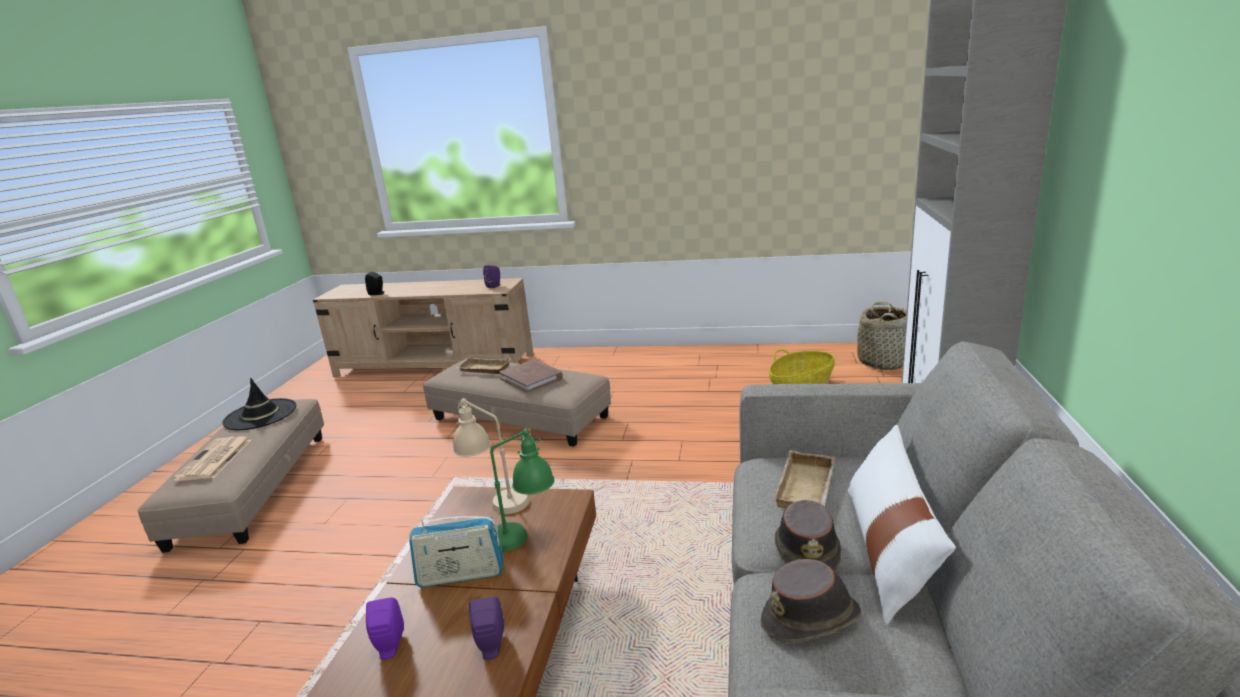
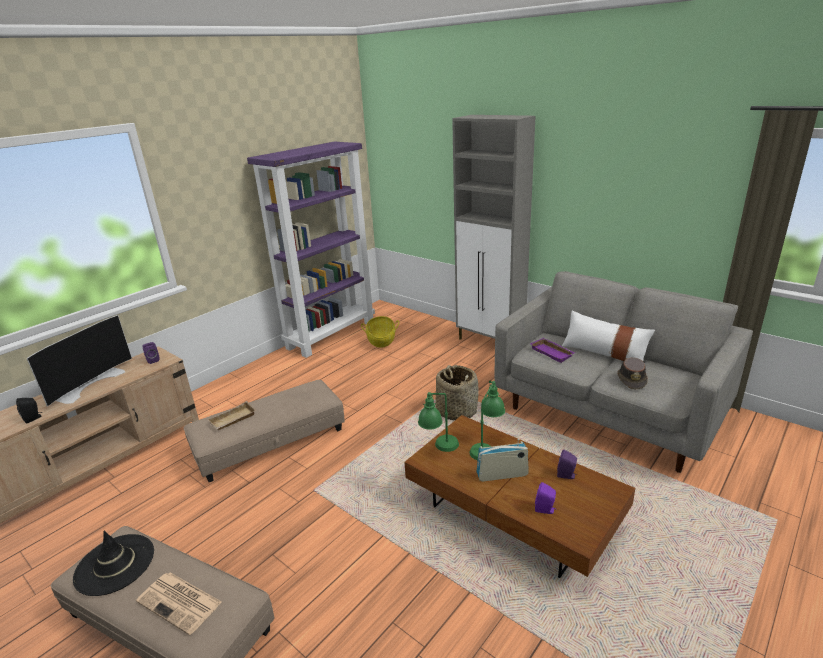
camera: 60 degrees left, 5 degrees up
(439, 286) = (90, 384): none -> television
(461, 575) = (502, 474): radio -> radio turned 120 degrees counterclockwise
(495, 501) = (439, 449): beige table lamp -> green table lamp
(531, 378) = (284, 404): brown book -> none
(765, 355) = (331, 334): none -> purple bookcase
(807, 551) = (594, 367): brown hat -> none
(808, 488) = (553, 352): beige tray -> purple tray
(883, 361) = (389, 312): basket -> basket (456, 410)

